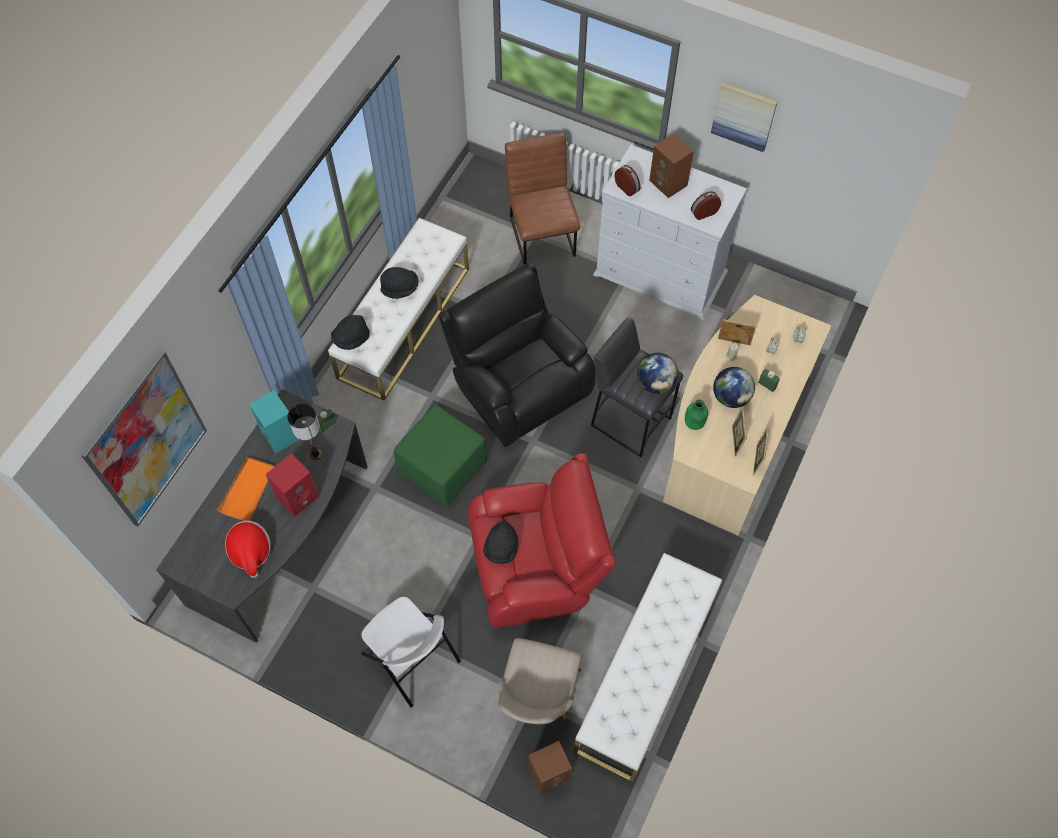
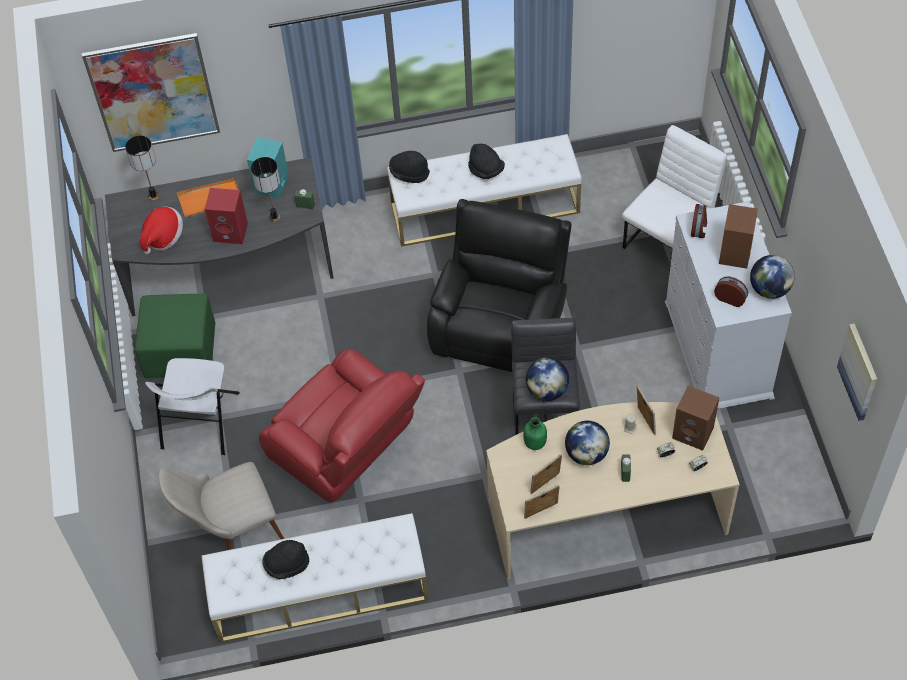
camera: 55 degrees right, 5 degrees down
(198, 531) = (153, 196): none -> table lamp
(442, 469) = (376, 327): green ottoman -> green ottoman (180, 352)
(501, 548) = (315, 397): black hat -> black hat (286, 564)
(542, 234) = (668, 238): brown chair -> white chair
(549, 772) = (182, 578): brown speaker -> brown speaker (694, 432)
(716, 186) = (769, 289): none -> globe
(744, 116) = (821, 240): picture -> picture (859, 372)

